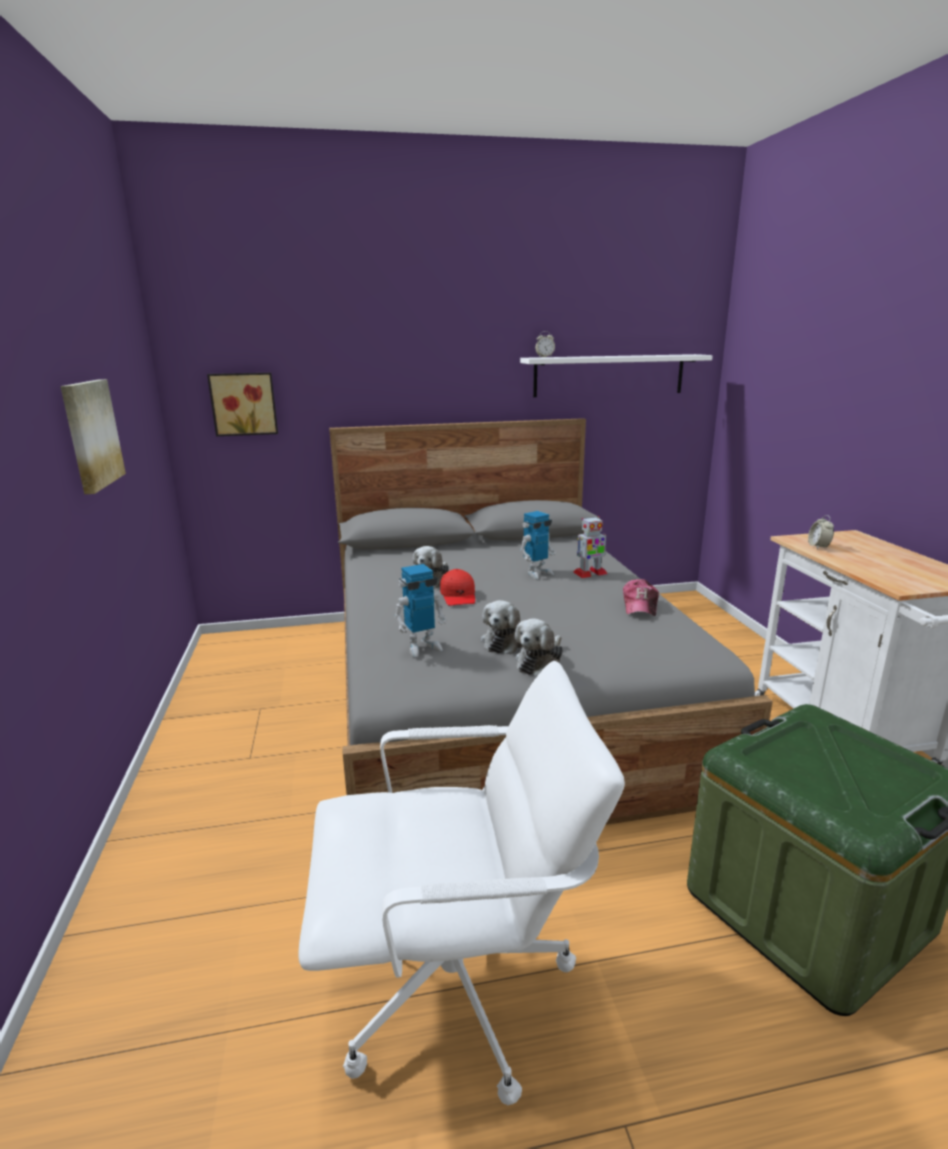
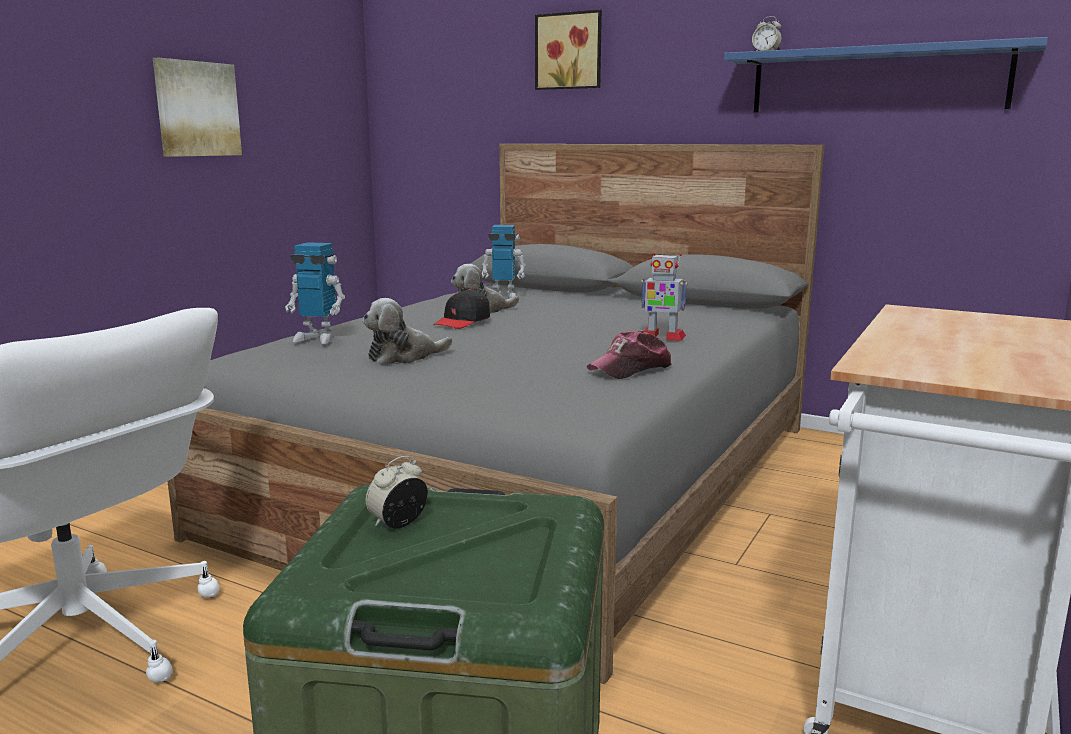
camera: 40 degrees right, 5 degrees down
(244, 404) = (432, 115): picture -> picture (569, 51)
(458, 596) = (462, 321): red cap -> black cap
(537, 573) = (602, 326): toy robot -> toy robot (503, 297)
(540, 662) = (387, 376): plush toy -> none
(609, 375) = (876, 80): white shelf -> blue shelf
(818, 547) = (918, 320): alarm clock -> alarm clock (398, 524)

